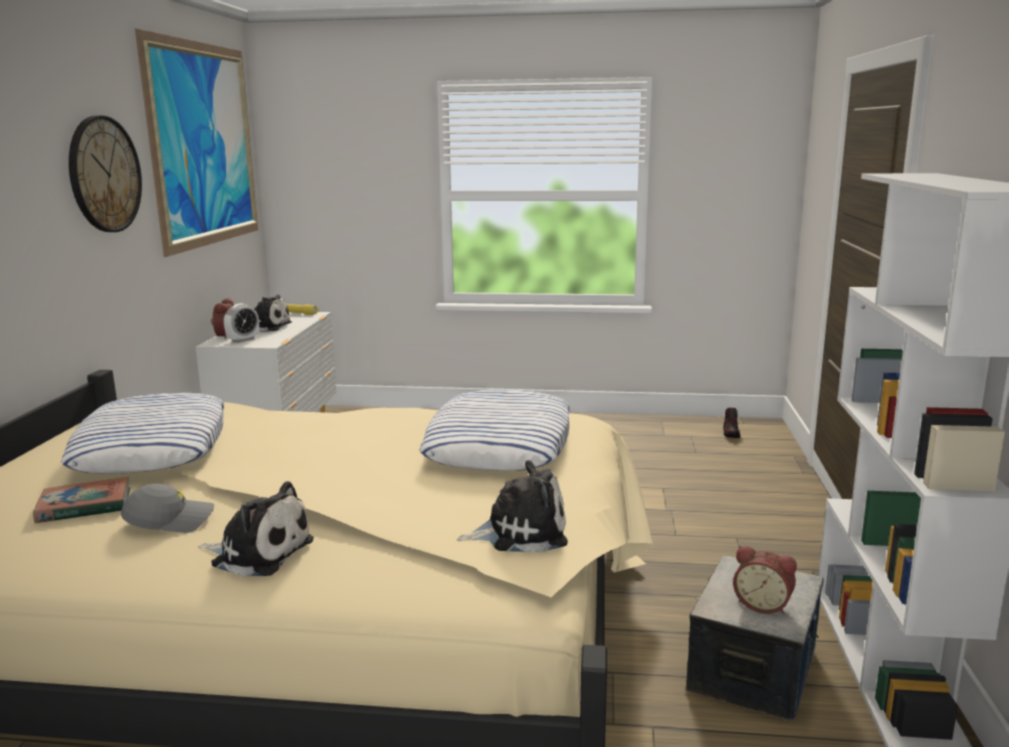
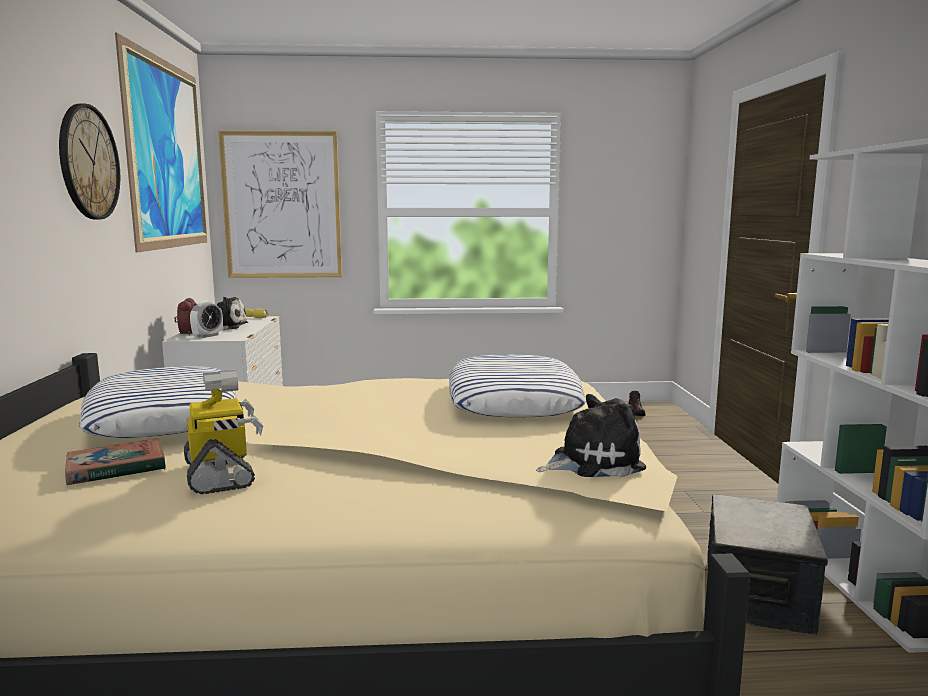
camera: 10 degrees left, 5 degrees down
(170, 520) = (221, 475): grey cap -> toy robot
(258, 552) = (336, 496): plush toy -> none
(337, 188) = (282, 205): none -> picture
(763, 604) = (773, 530): alarm clock -> none

